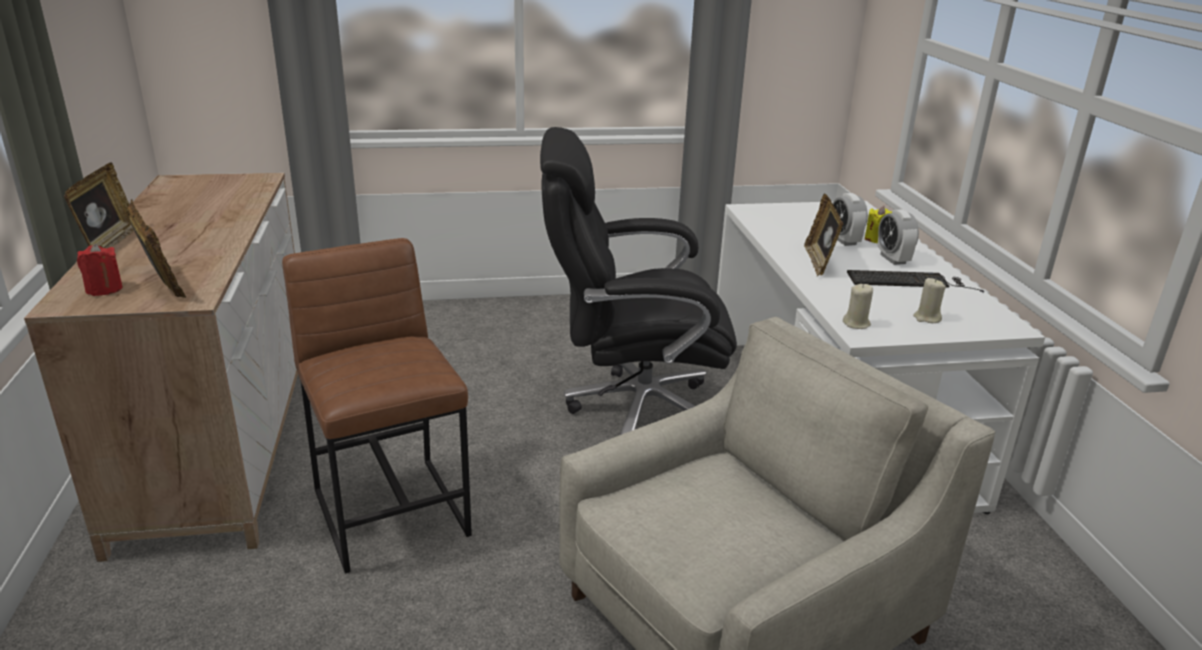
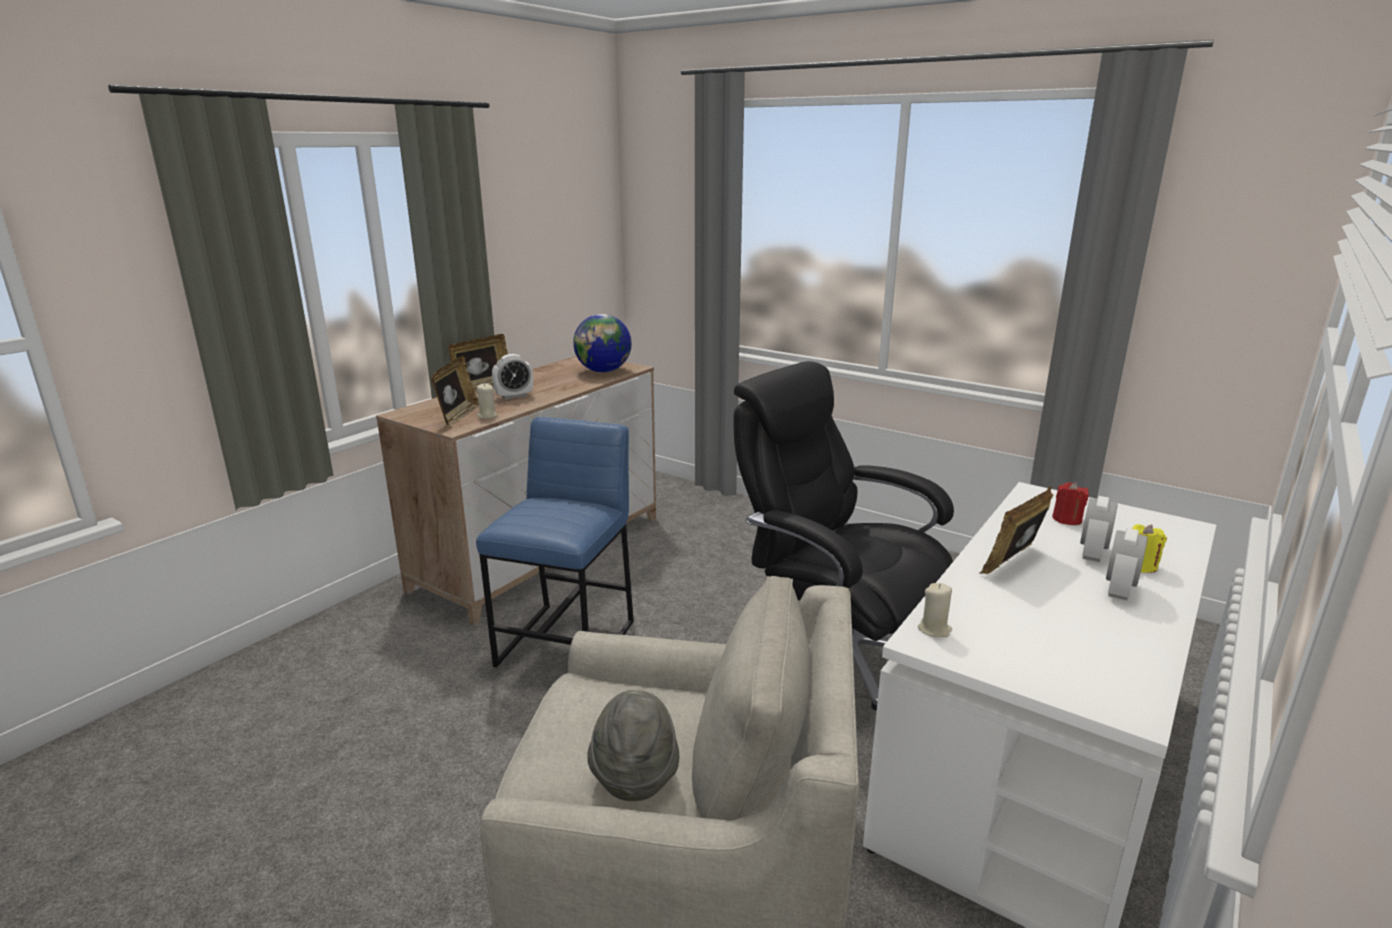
camera: 45 degrees right, 5 degrees down
(104, 289) = (431, 411): red candle -> red candle (1067, 519)
(183, 243) = (514, 396): none -> alarm clock
(234, 189) = (604, 371): none -> globe
(390, 510) = (567, 641): brown chair -> blue chair
(763, 537) = (634, 774): none -> grey hat
(910, 281) = (1093, 618): keyboard -> none
(926, 318) = (1033, 659): beige candle -> beige candle (487, 416)

